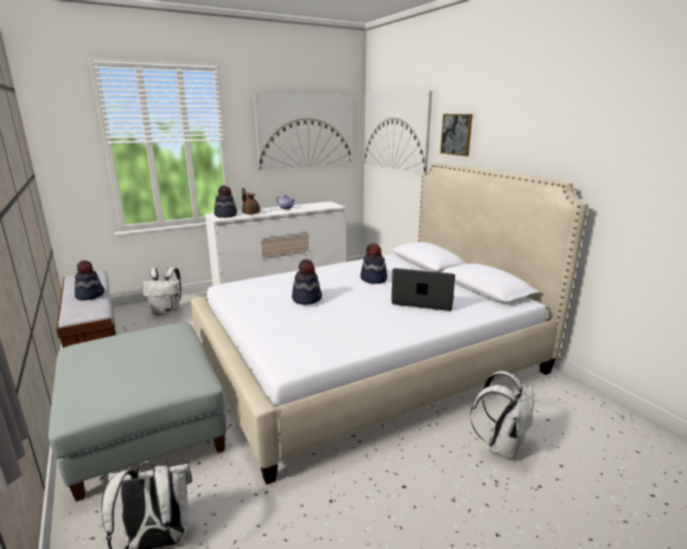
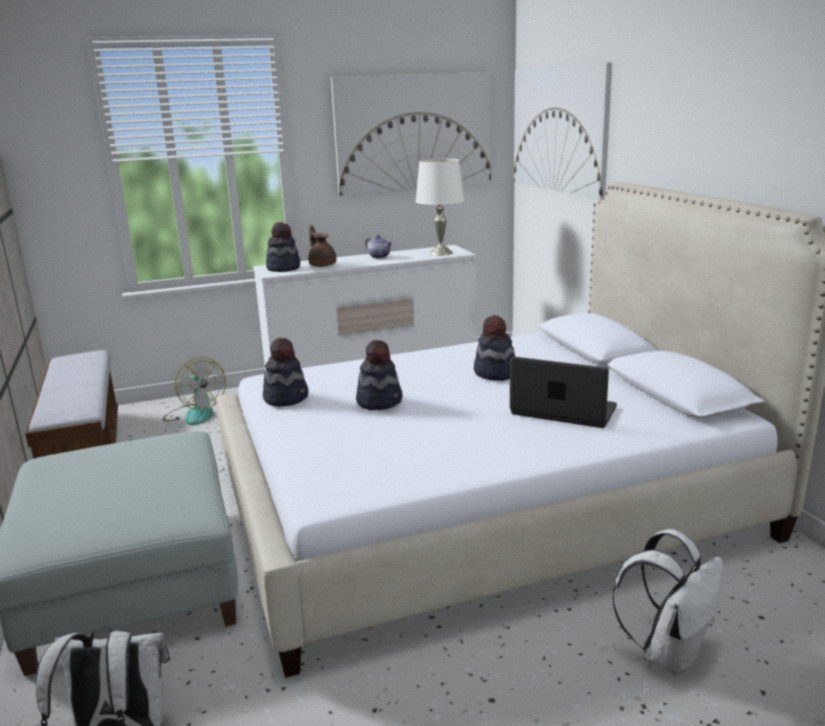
camera: 10 degrees right, 0 degrees up
(90, 295) = (79, 386): hat -> hat (286, 398)
(167, 311) = (195, 414): white backpack -> fan
(324, 206) = (441, 253): none -> white table lamp
(456, 134) = (648, 134): picture -> none

